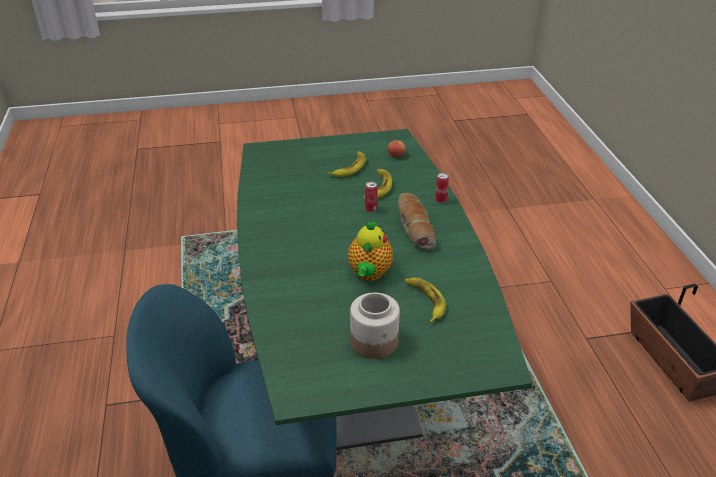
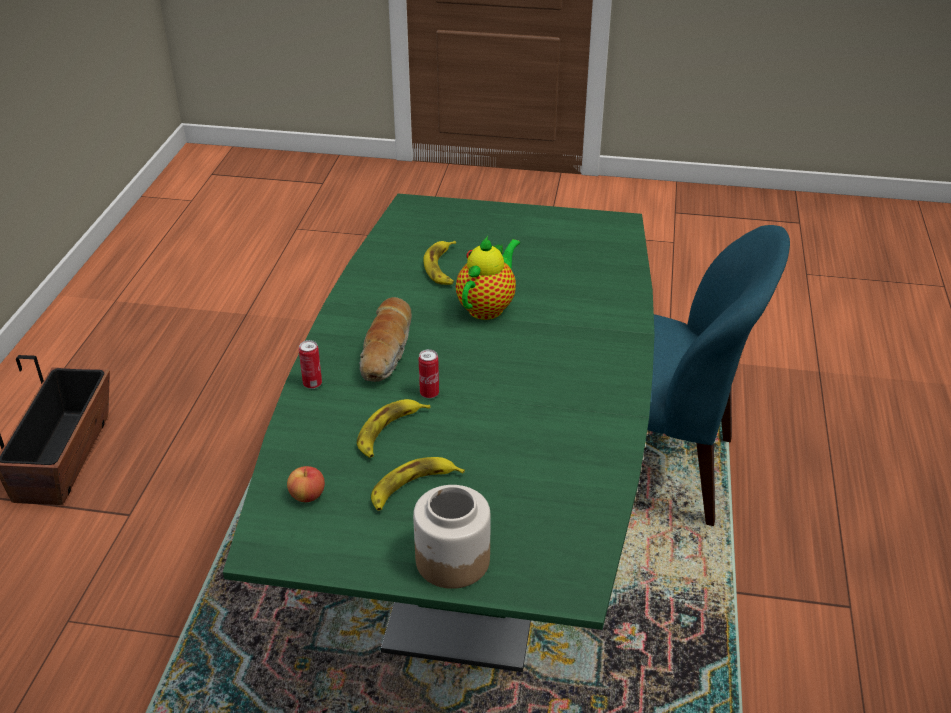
camera: 160 degrees left, 0 degrees up
(375, 342) = (521, 245): jar -> jar (452, 560)

